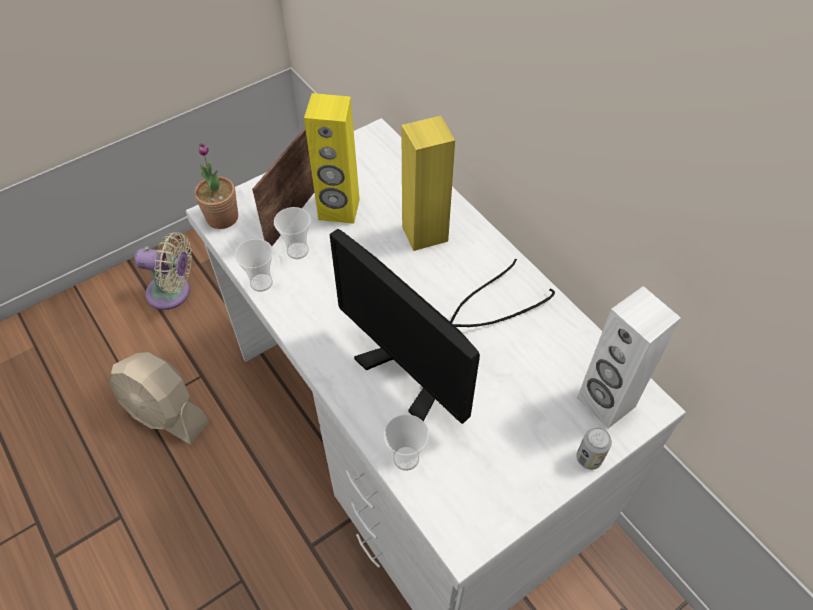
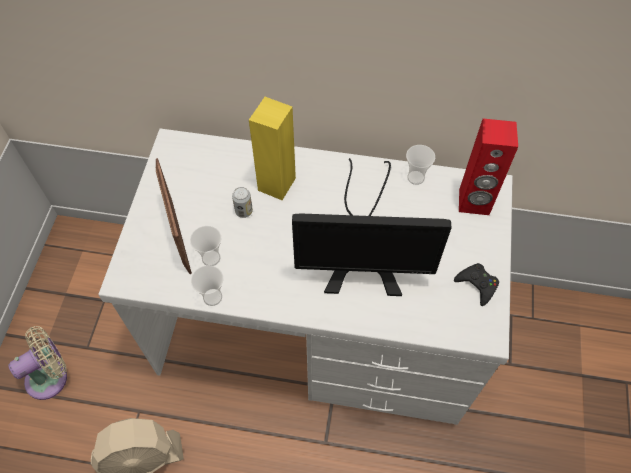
camera: 45 degrees left, 5 degrees up
(222, 217) = (132, 278): potted plant -> none
(339, 210) = (205, 211): yellow speaker -> none
(406, 458) = (414, 321): cup -> cup (415, 177)
(511, 483) = (477, 285): none -> black game controller
(589, 458) = (497, 239): can -> can (244, 211)
(605, 402) = (474, 202): white speaker -> red speaker

